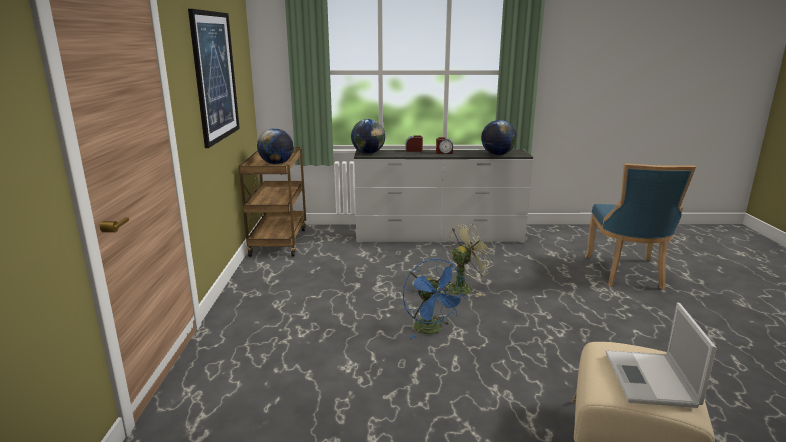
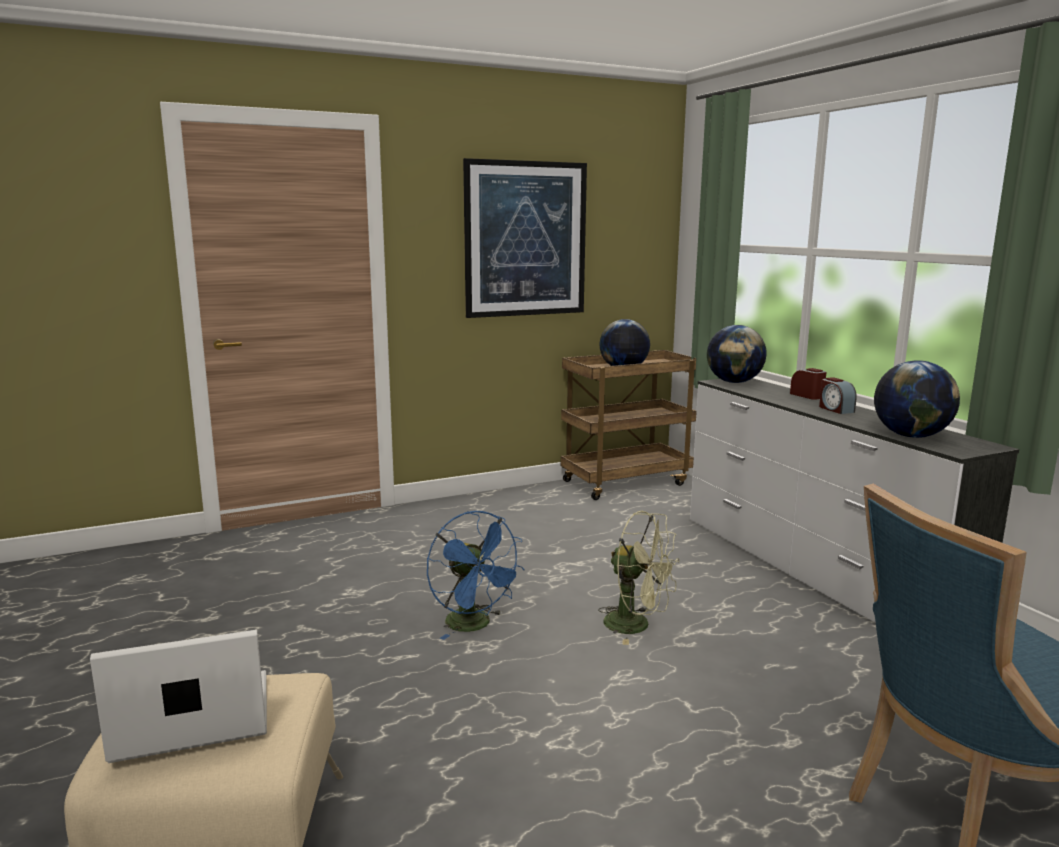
camera: 65 degrees right, 5 degrees down
(432, 330) = (475, 625): blue fan -> blue fan turned 75 degrees counterclockwise

